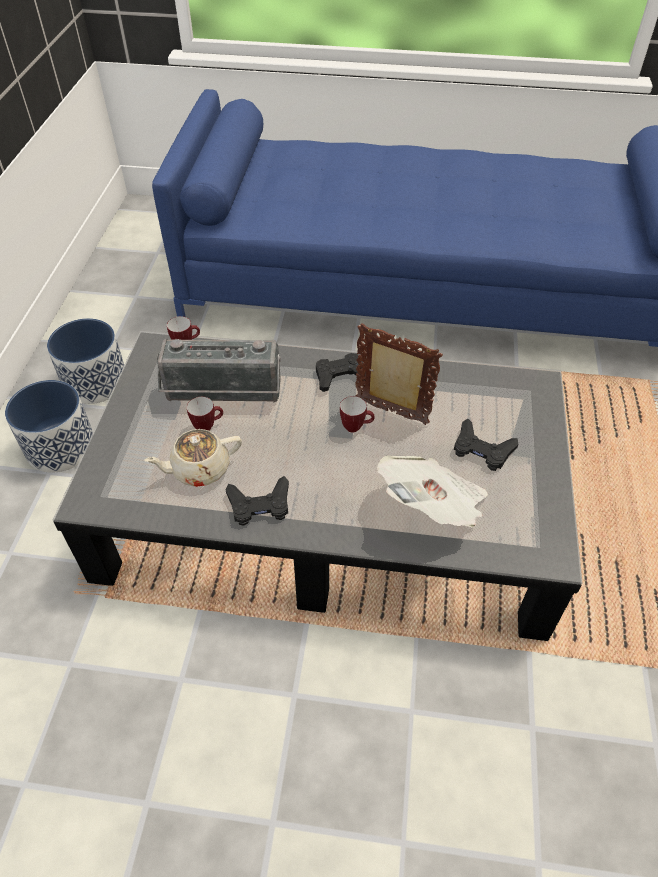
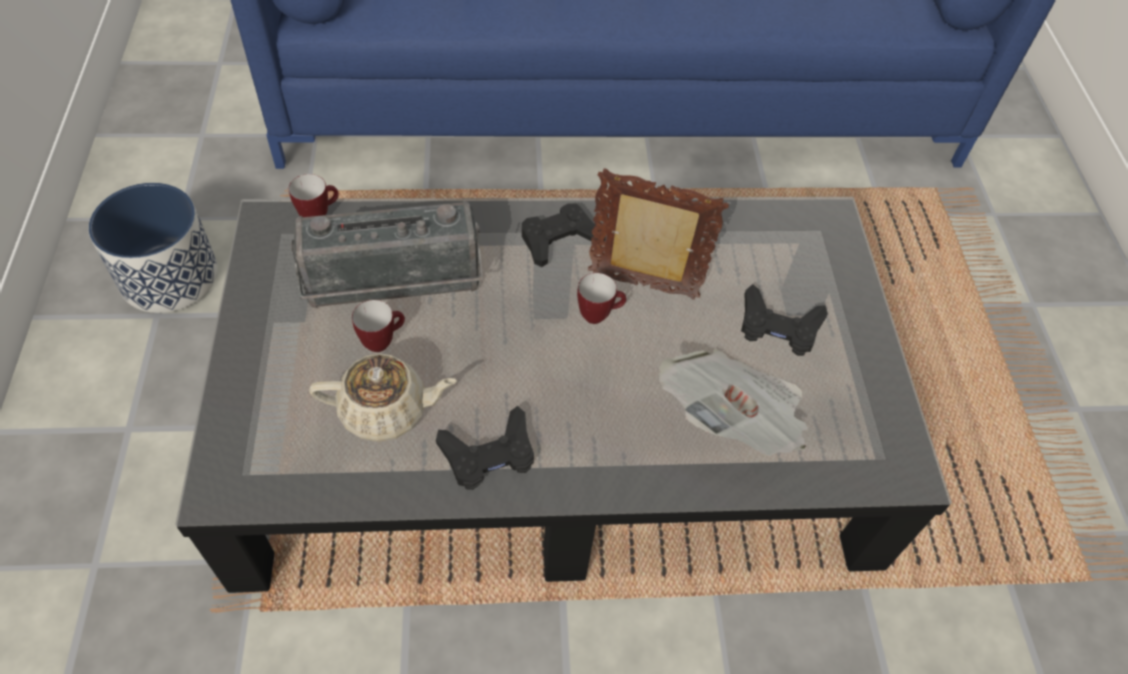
camera: 15 degrees left, 5 degrees up
(60, 446) = (137, 385): planter -> none
(199, 469) = (386, 410): beige teapot -> beige teapot turned 150 degrees counterclockwise

